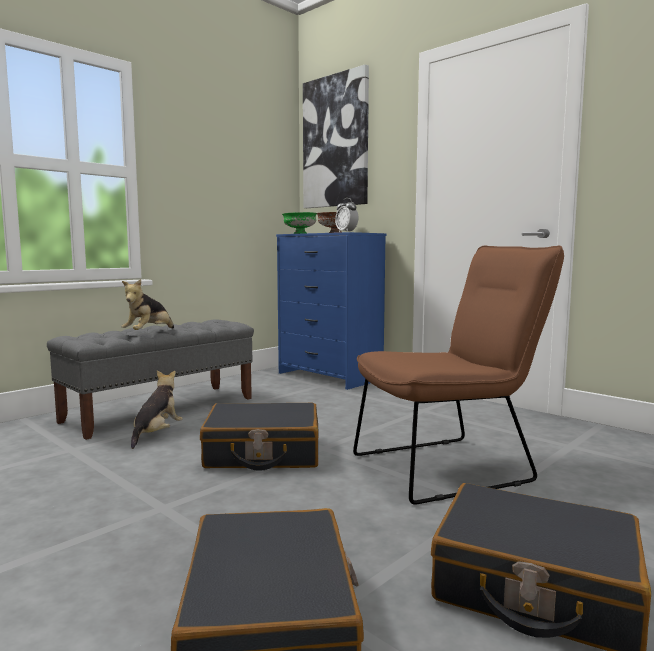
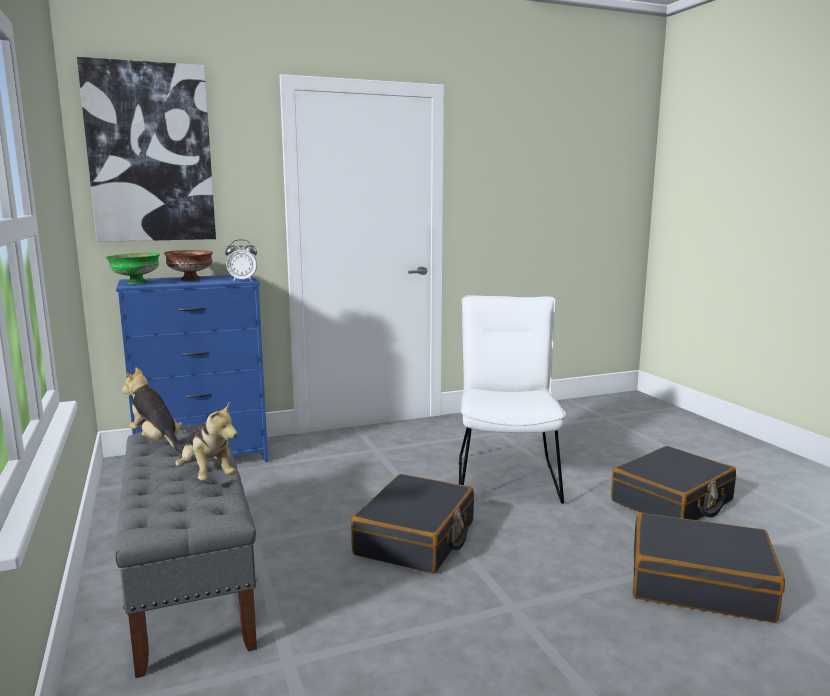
camera: 65 degrees left, 5 degrees up
(157, 434) = (293, 592): plush toy -> plush toy (157, 442)
(451, 467) = (506, 475): brown chair -> white chair

